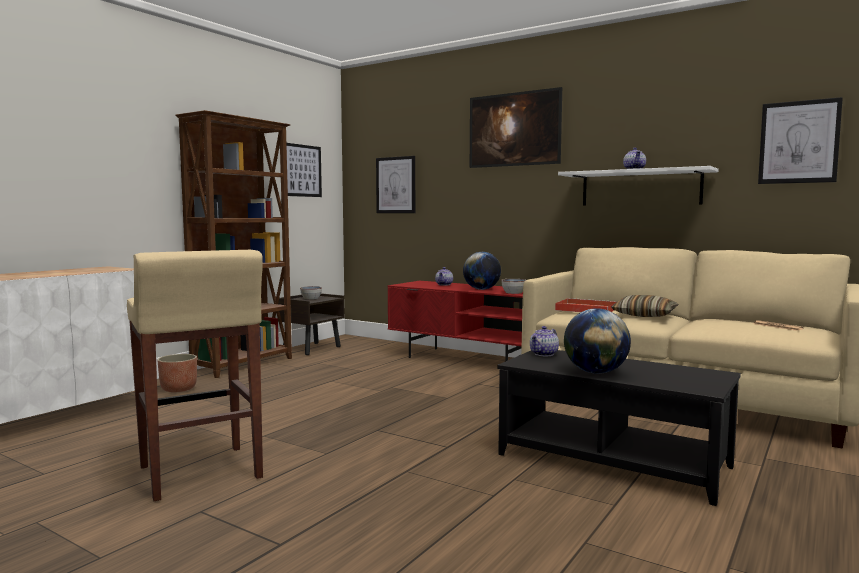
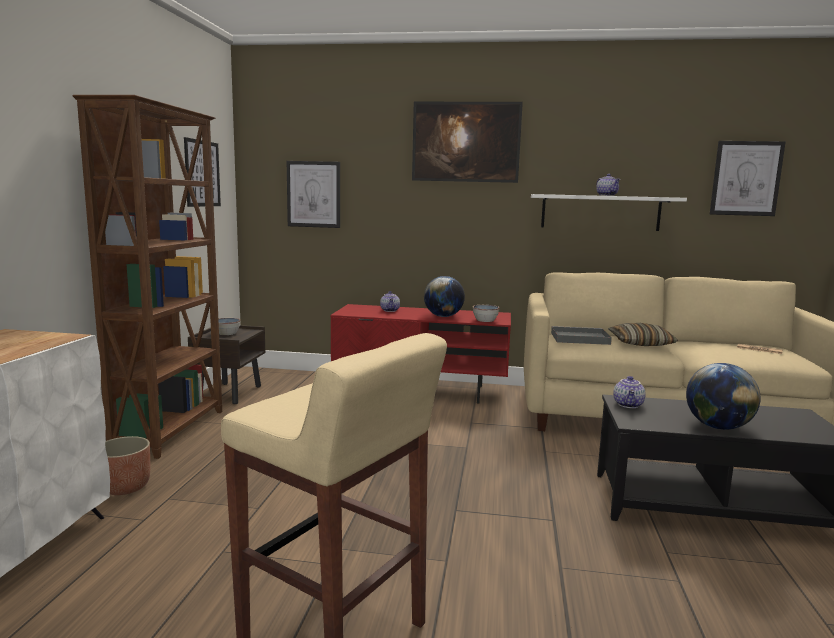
camera: 25 degrees left, 5 degrees up
(585, 309) = (578, 338): red tray -> grey tray

